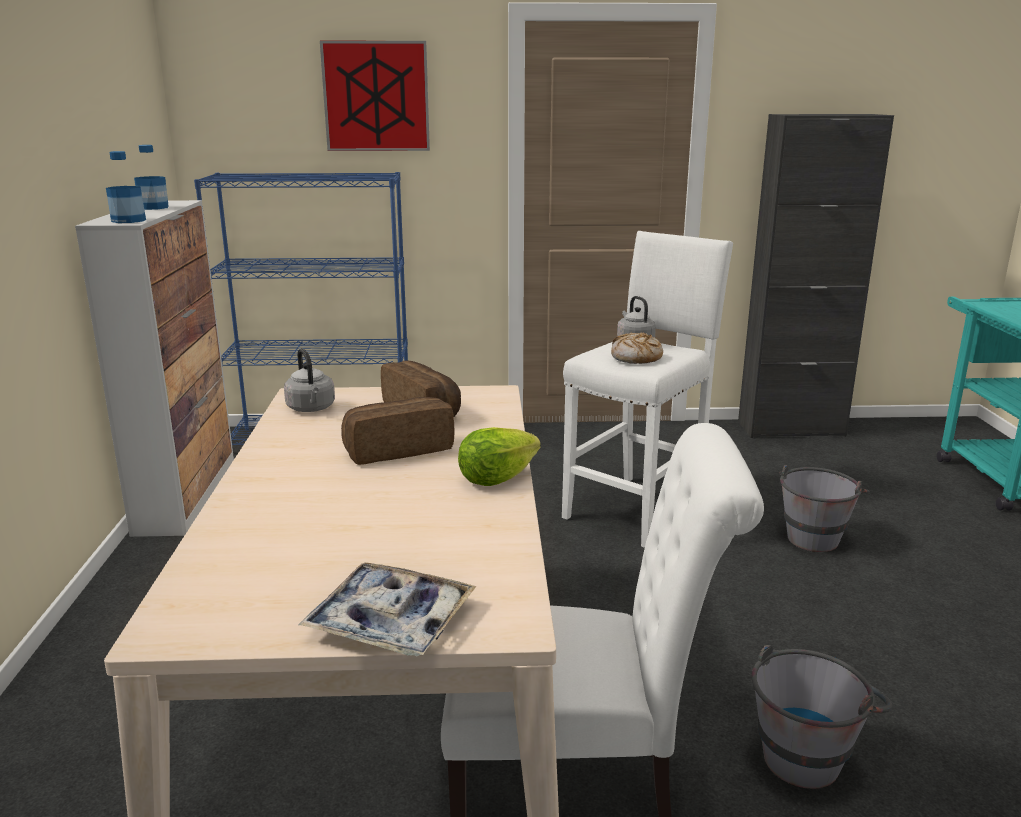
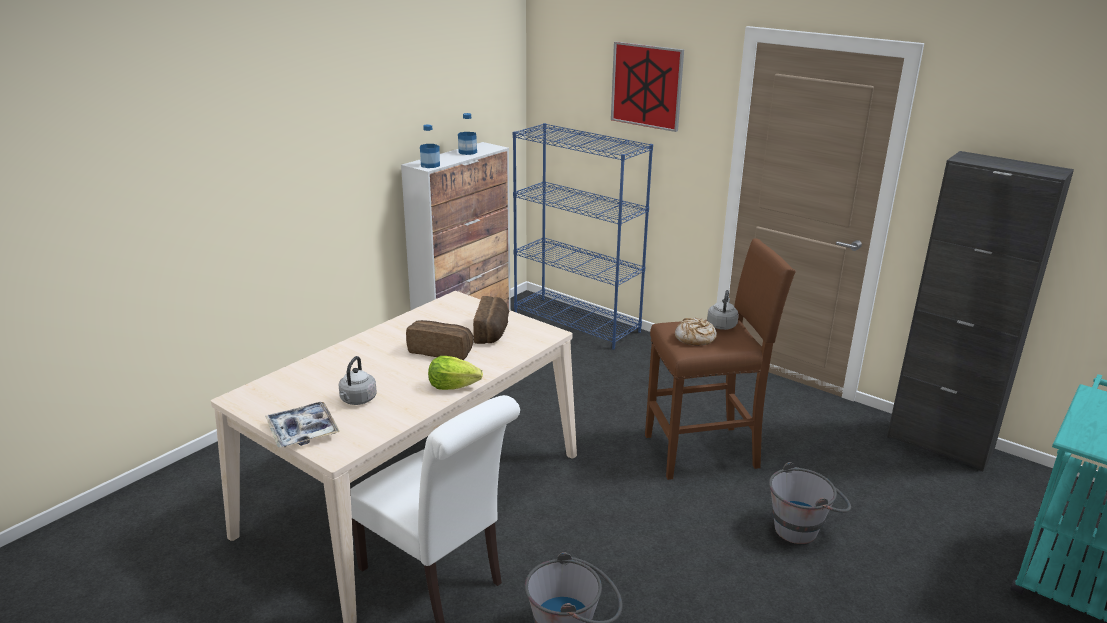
camera: 40 degrees right, 5 degrees up
(311, 409) = (446, 310): grey kettle -> grey kettle (357, 400)
(638, 509) = (704, 451): white stool -> brown stool

